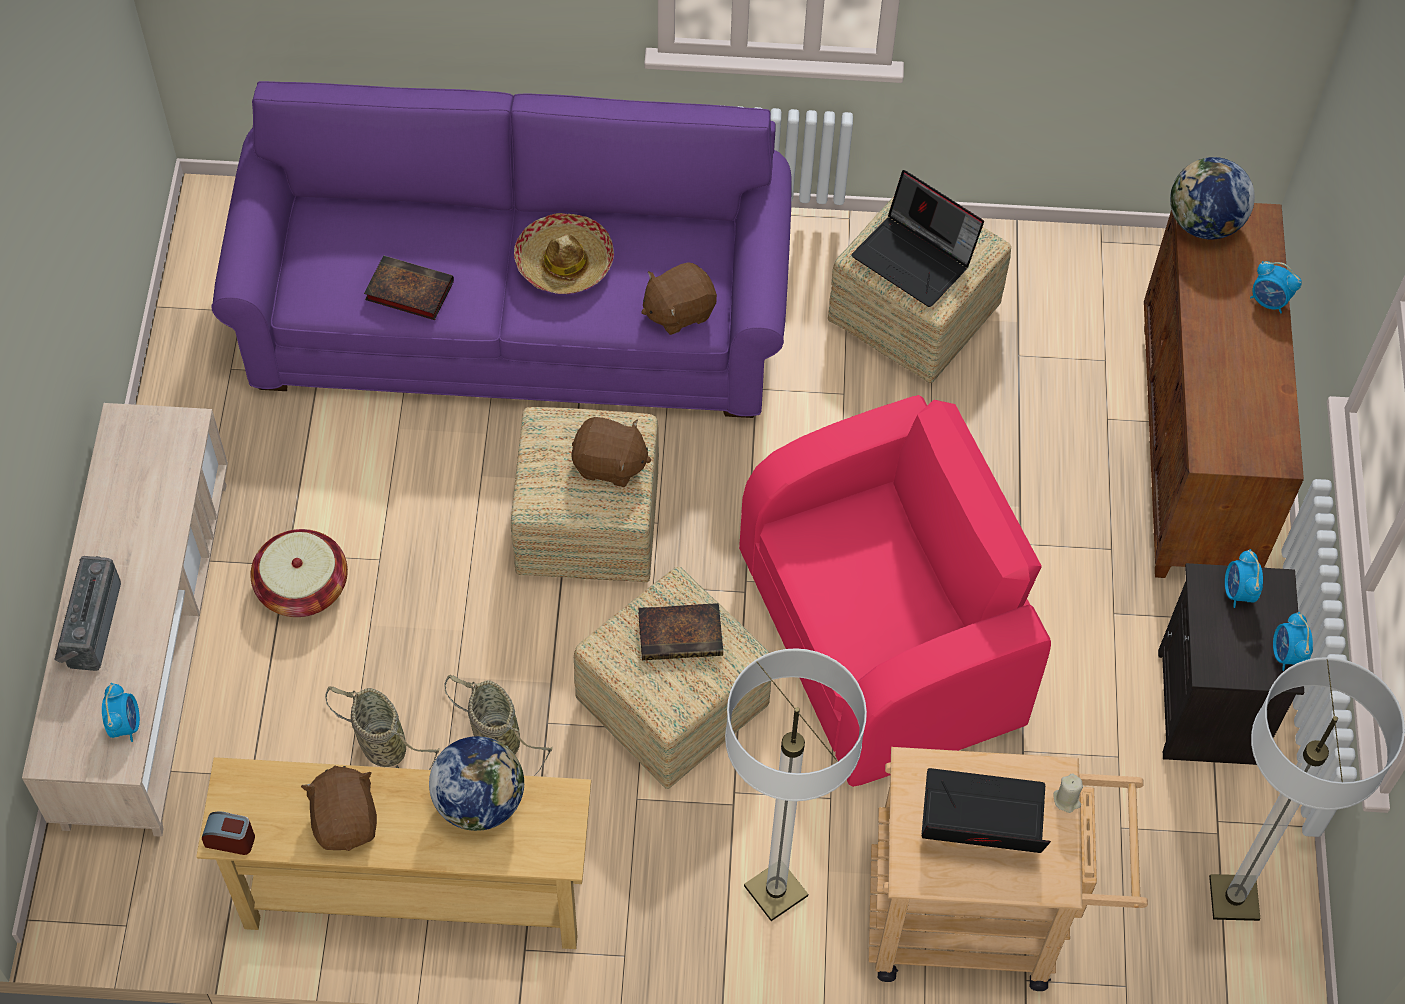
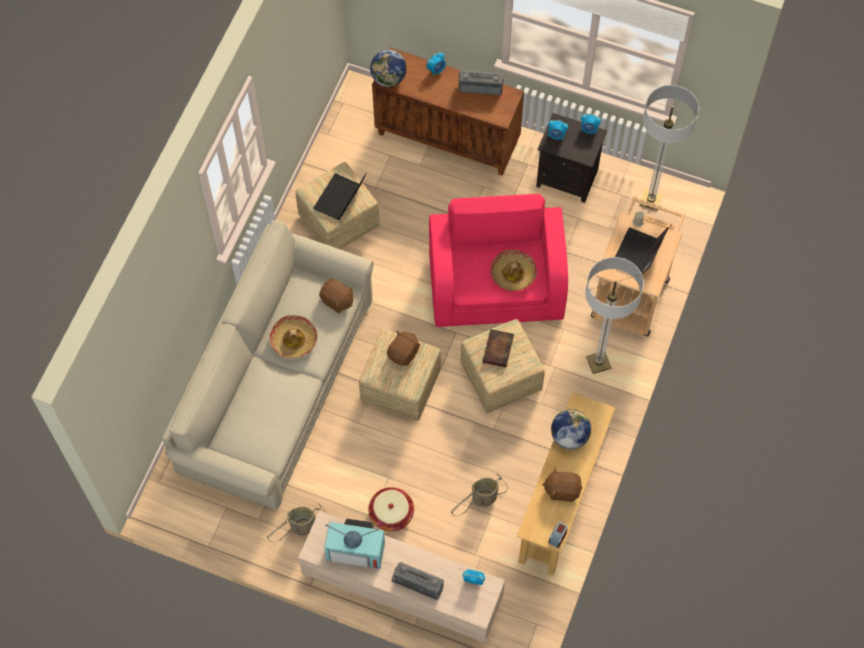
camera: 70 degrees left, 5 degrees up
(145, 496) = (357, 549): none -> television
(407, 291) = (284, 410): book -> none
(495, 737) = (494, 451): basket -> basket (301, 527)
(517, 316) = (276, 385): purple sofa -> beige sofa
(678, 311) = (337, 301): brown plush toy -> brown plush toy turned 45 degrees counterclockwise
(874, 616) = (513, 273): none -> hat
(916, 258) = (340, 199): laptop -> laptop turned 150 degrees clockwise
(1271, 393) = (481, 86): none -> radio

